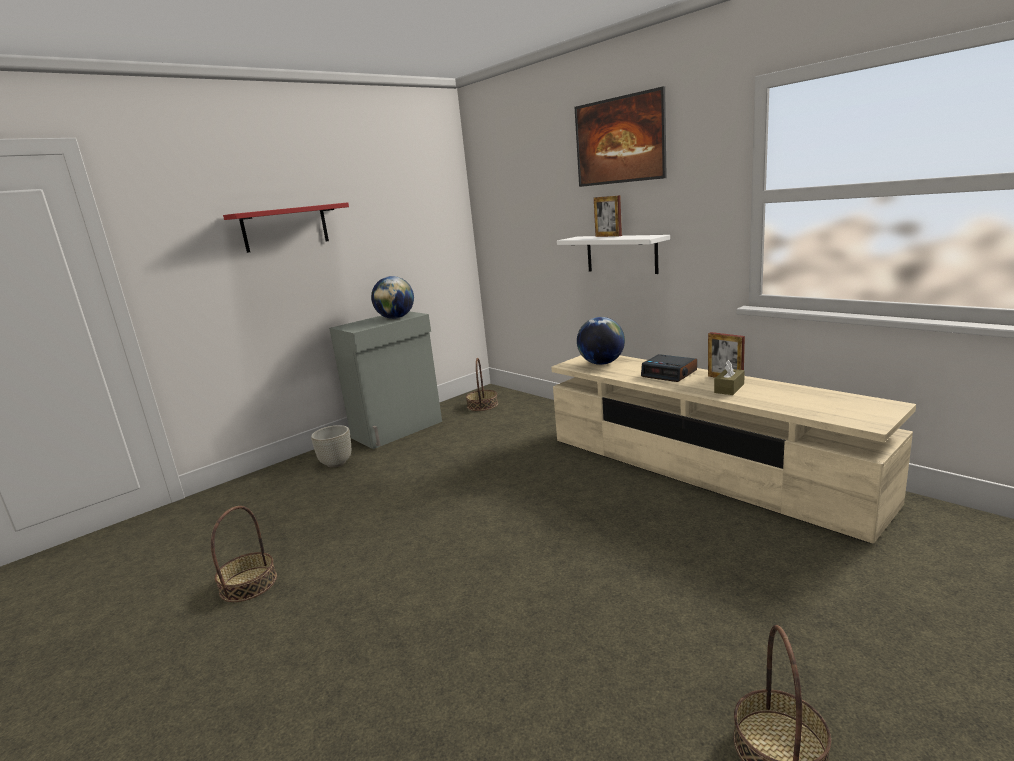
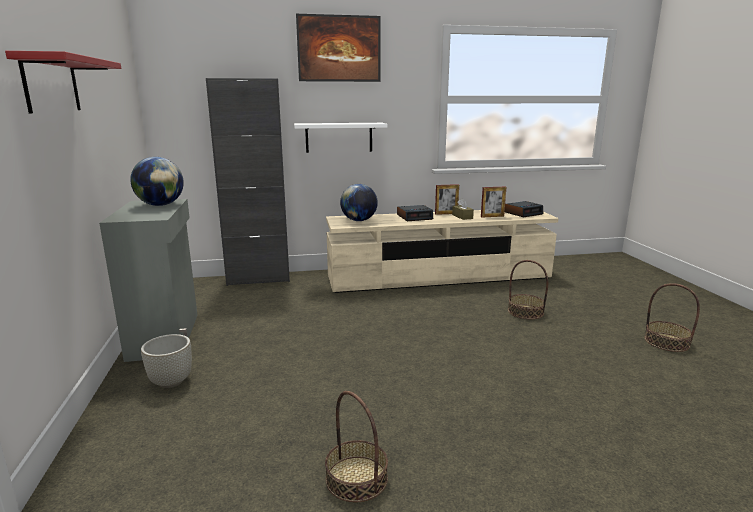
camera: 60 degrees left, 0 degrees up
(482, 405) = (205, 293): basket -> basket (525, 312)
(540, 405) = (258, 279): none -> black cabinet
(608, 236) = (332, 123): picture frame -> picture frame (492, 216)
(849, 408) = (523, 213): none -> alarm clock

